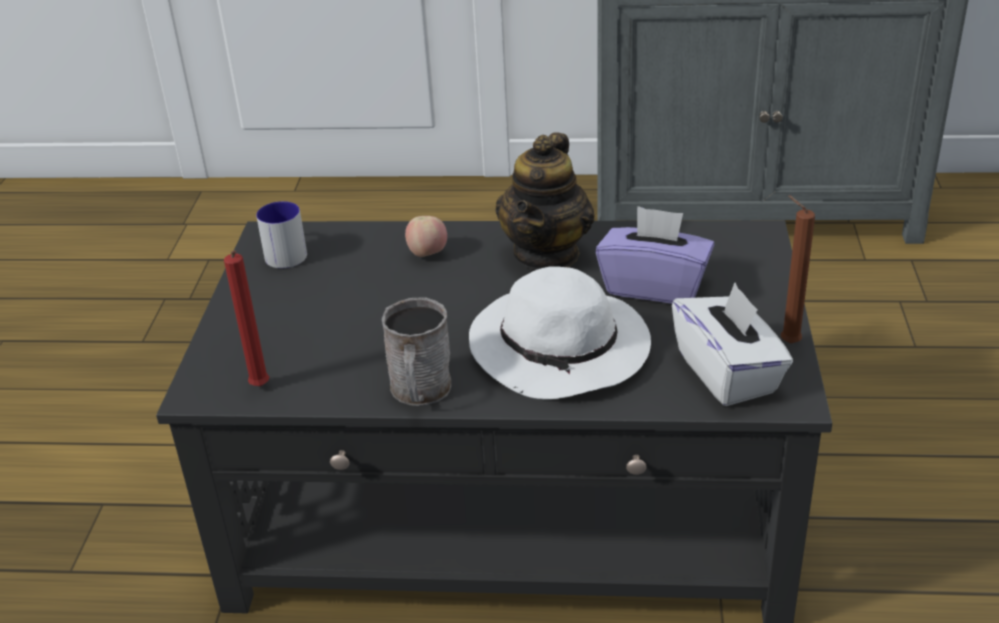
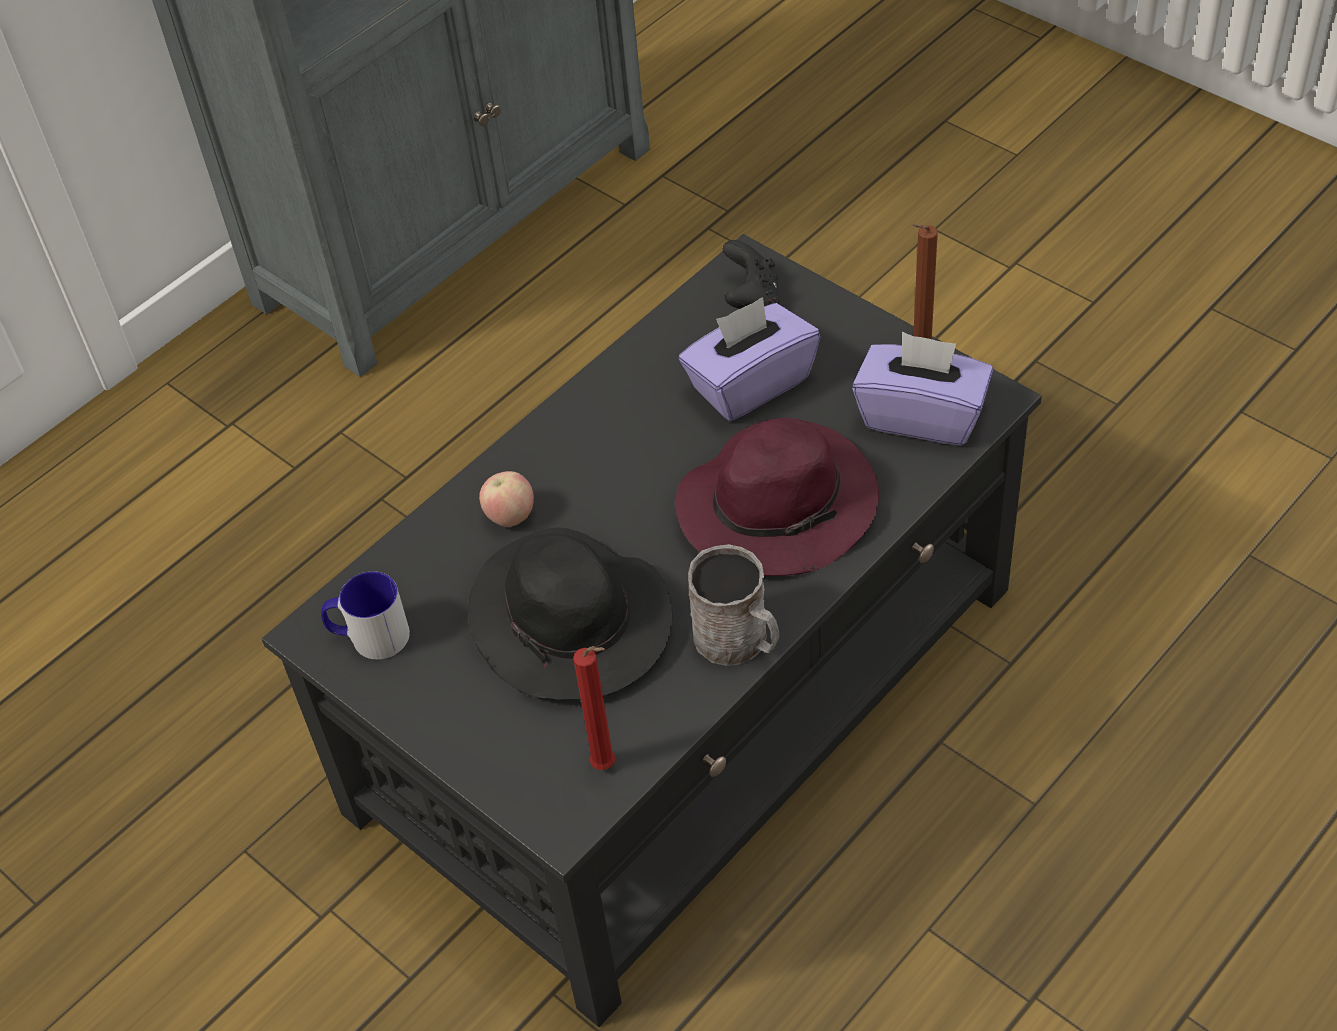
camera: 50 degrees left, 15 degrees up
(365, 318) = (573, 624): none -> black hat
(547, 254) = (614, 426): teapot -> none
(562, 351) = (780, 505): white hat -> purple hat
(728, 373) = (921, 415): white tissue box -> purple tissue box
(730, 251) = (752, 300): none -> black game controller

